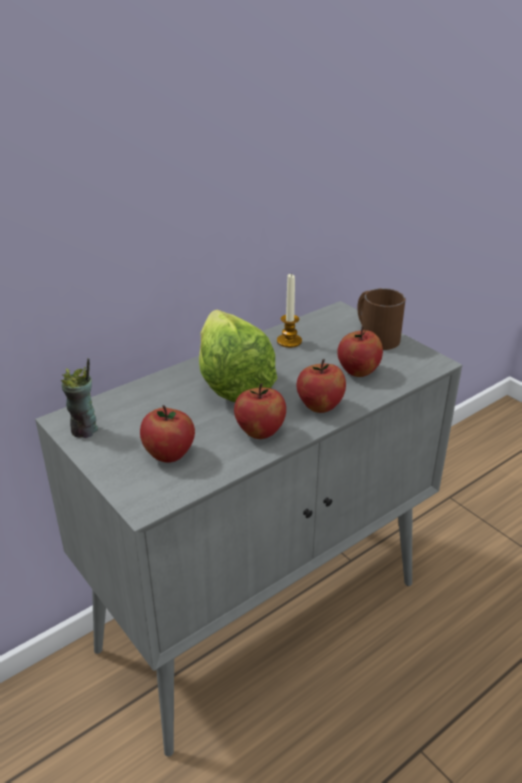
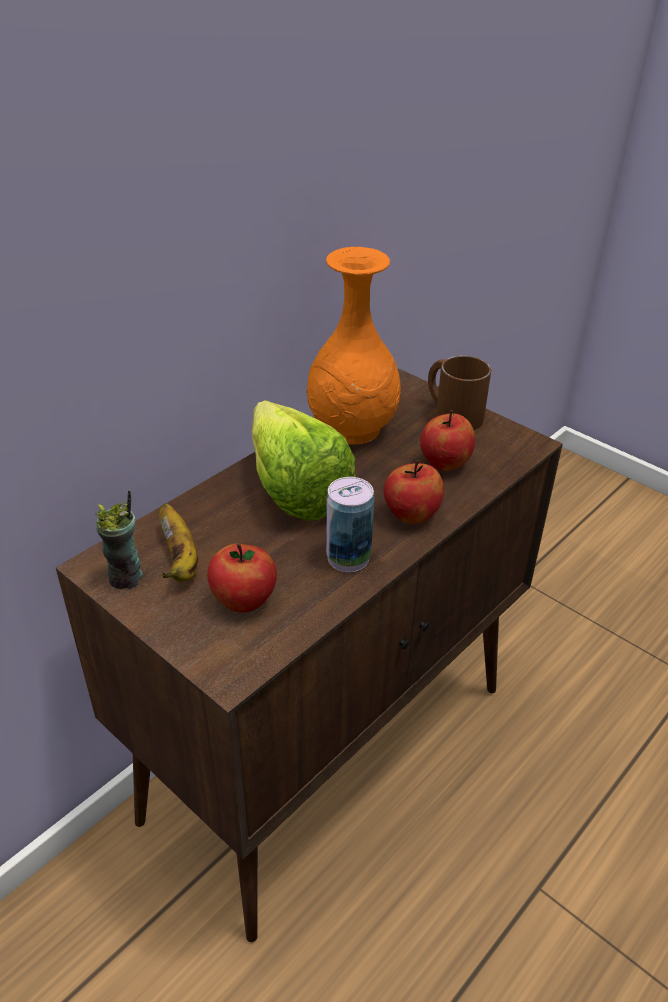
camera: 10 degrees left, 5 degrees up
(129, 422) = (180, 560): none -> banana
(260, 432) = (348, 557): apple -> can
(262, 614) = (331, 749): grey cabinet -> brown cabinet
(289, 341) = (351, 429): candle -> orange vase

